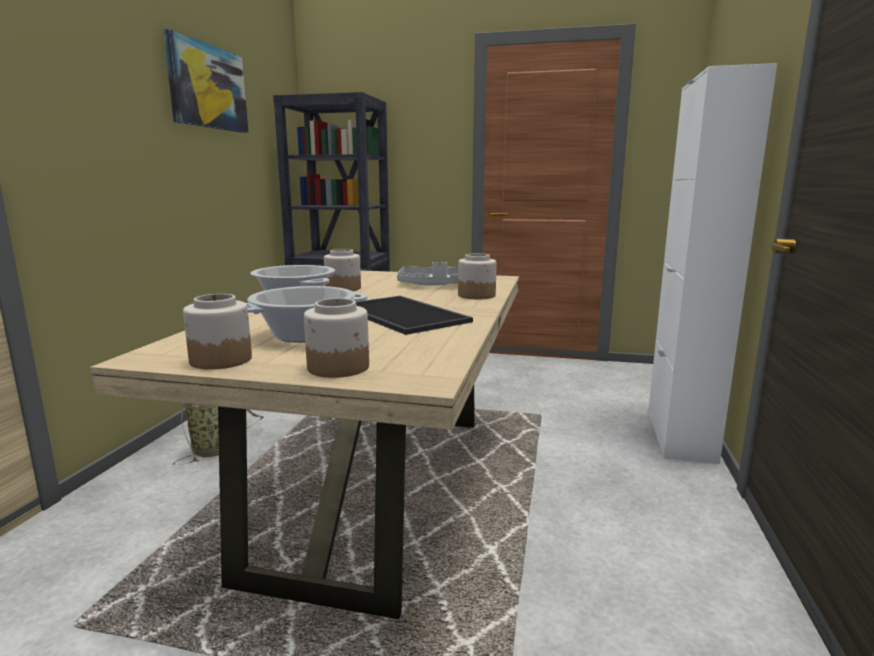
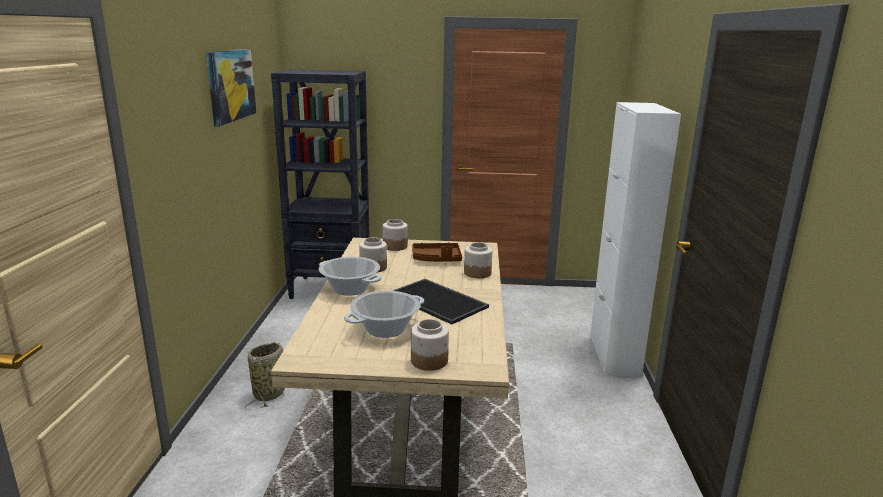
camera: 10 degrees left, 5 degrees up
(221, 360) = (350, 359): jar -> jar (395, 246)
(430, 285) = (437, 259): grey tray -> brown tray

